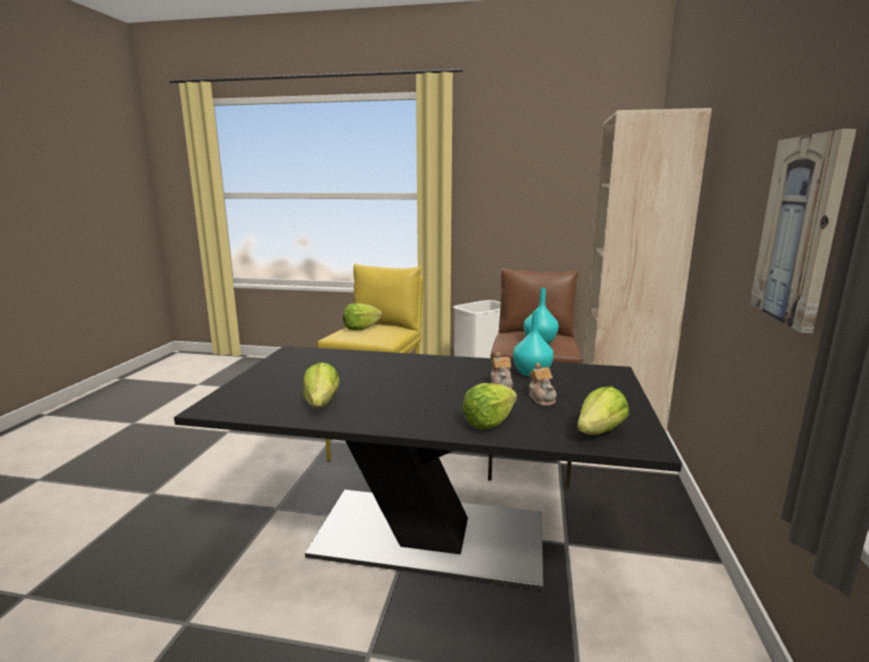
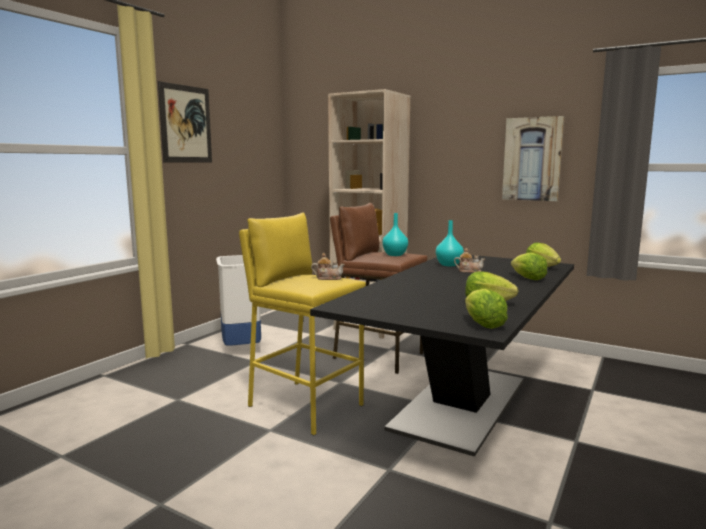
camera: 70 degrees left, 5 degrees down
(361, 328) = (298, 281): lettuce -> lettuce (482, 324)
(493, 169) = (186, 124): none -> picture
(542, 398) = (493, 268): teapot -> teapot (328, 278)

